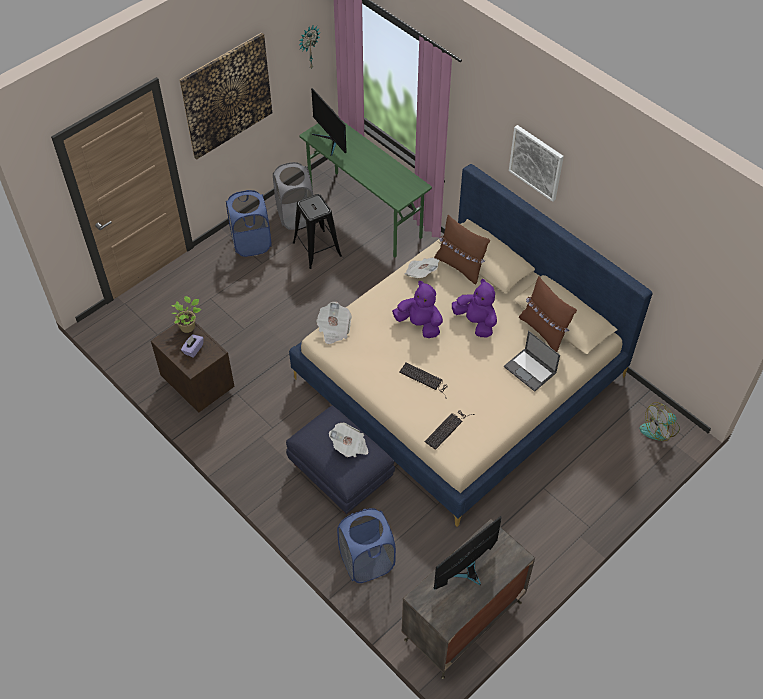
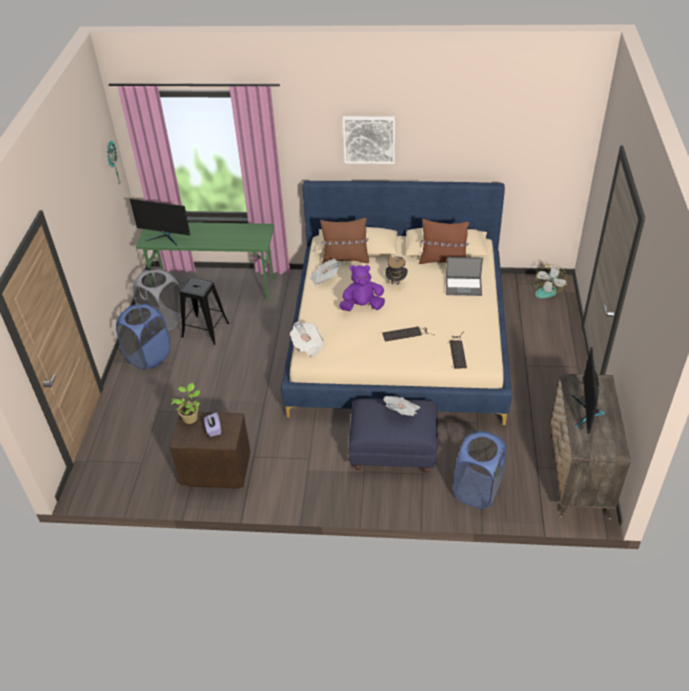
camera: 40 degrees left, 10 degrees down
(227, 96) = (83, 221): picture -> none
(476, 322) = (396, 282): purple plush toy -> hat

